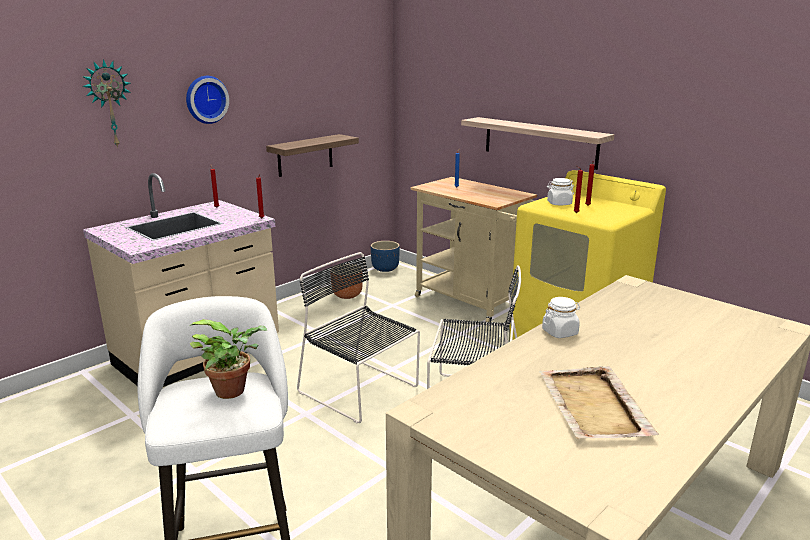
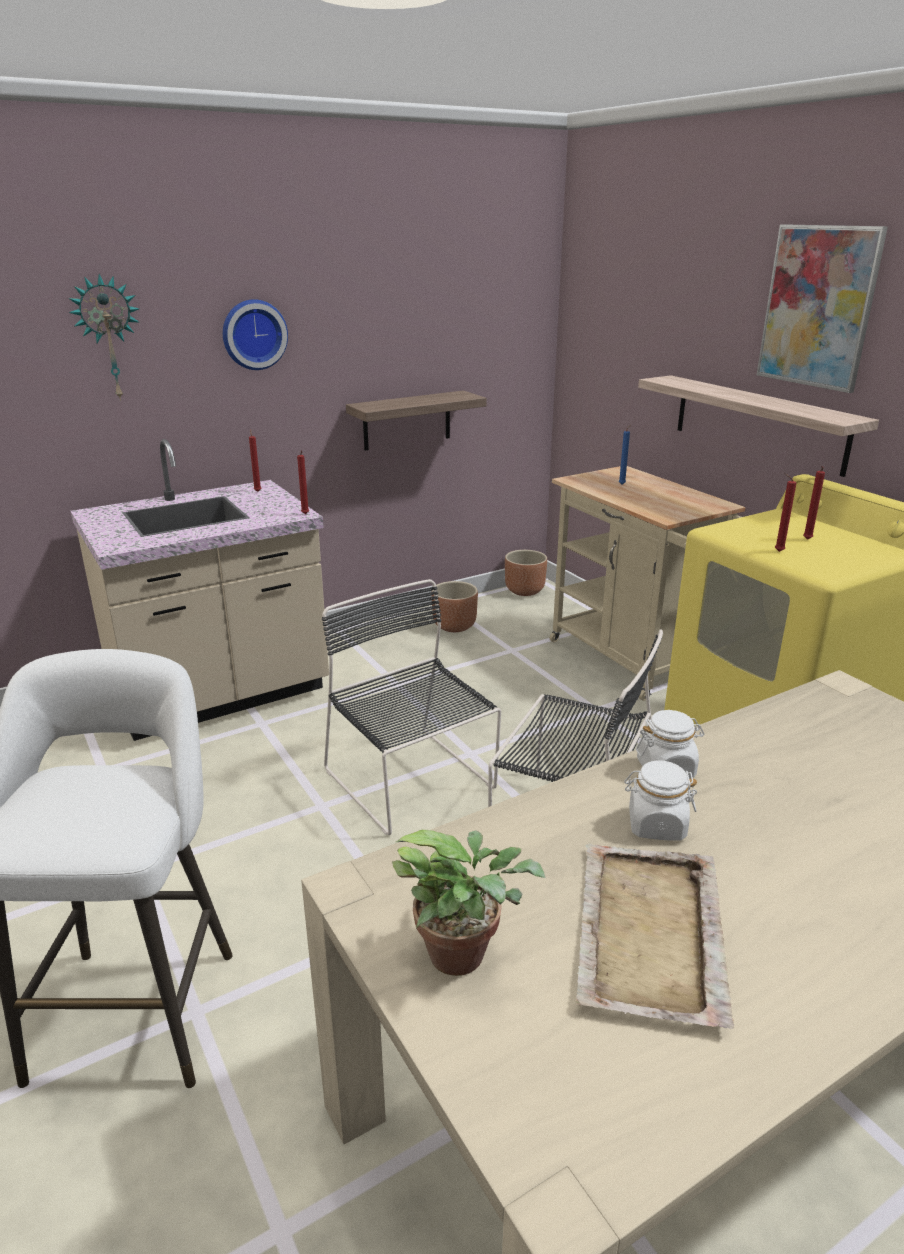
camera: 15 degrees right, 5 degrees up
(234, 390) = (115, 797): potted plant -> potted plant (464, 954)
(385, 268) = (524, 591): blue planter -> brown planter
(559, 203) = (759, 531): white jar -> white jar (656, 825)
(570, 71) = (818, 307): none -> picture

